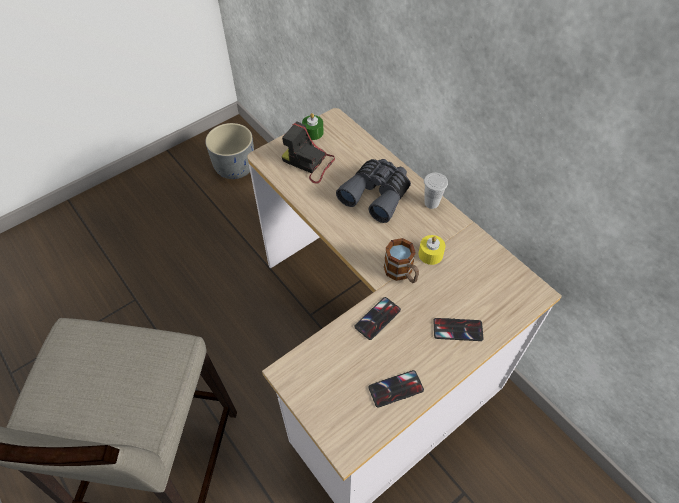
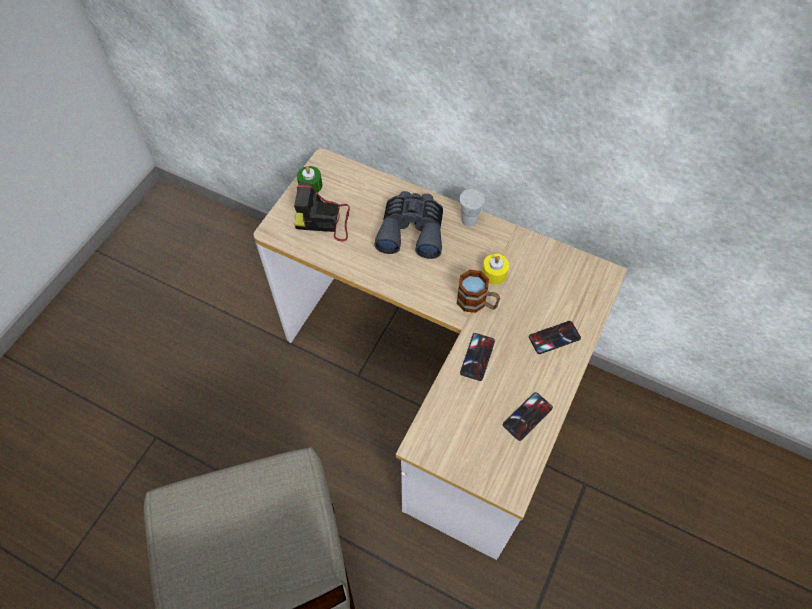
camera: 25 degrees left, 5 degrees up
(235, 167) = (190, 242): grey planter -> none

